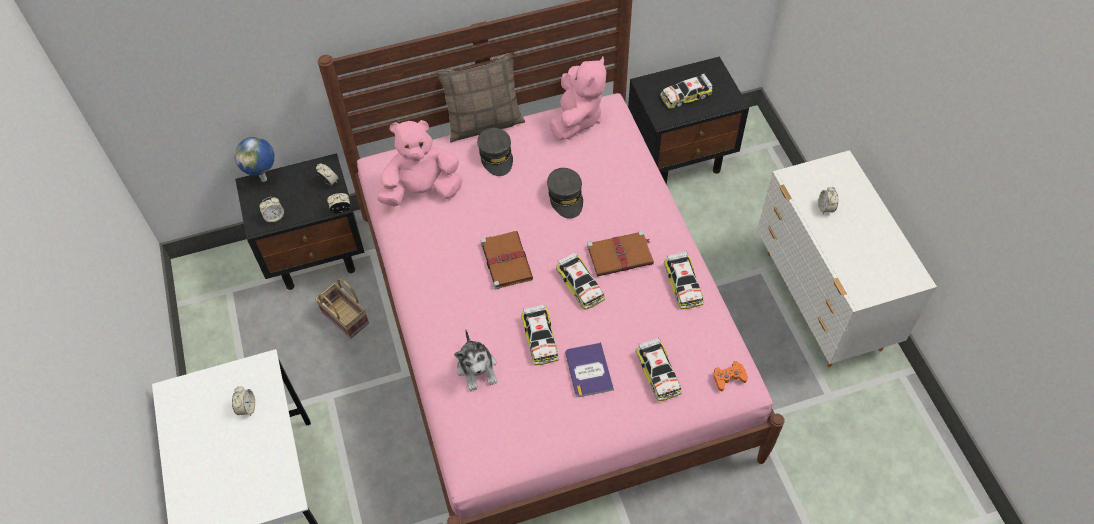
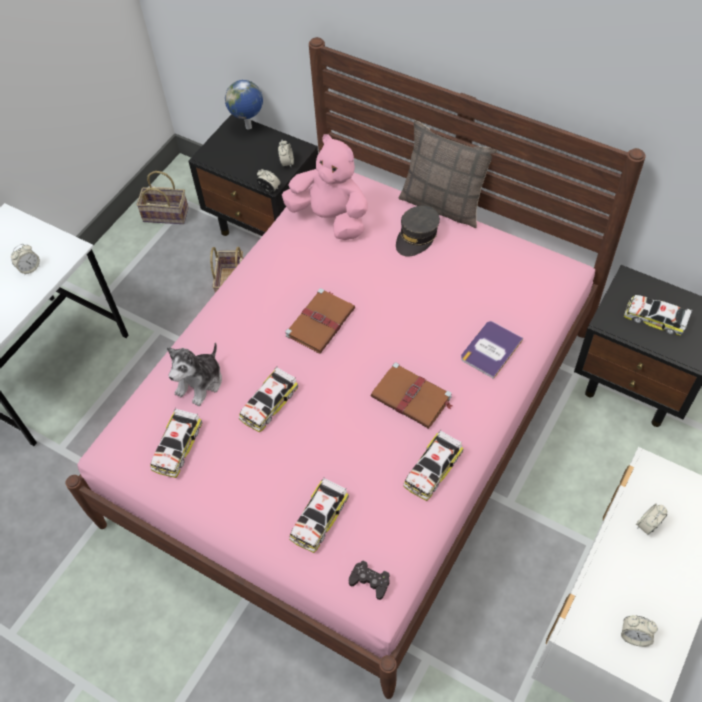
camera: 50 degrees right, 0 degrees up
(222, 311) = (167, 214): none -> basket
(274, 217) = (222, 159): alarm clock -> alarm clock (634, 635)
(566, 197) = (428, 313): grey cap -> none
(577, 118) = (522, 258): pink plush toy -> none
(580, 285) = (350, 391): toy car -> toy car (177, 447)
(588, 370) = (271, 462): book -> book (491, 349)
(729, 378) = (370, 581): orange game controller -> black game controller

